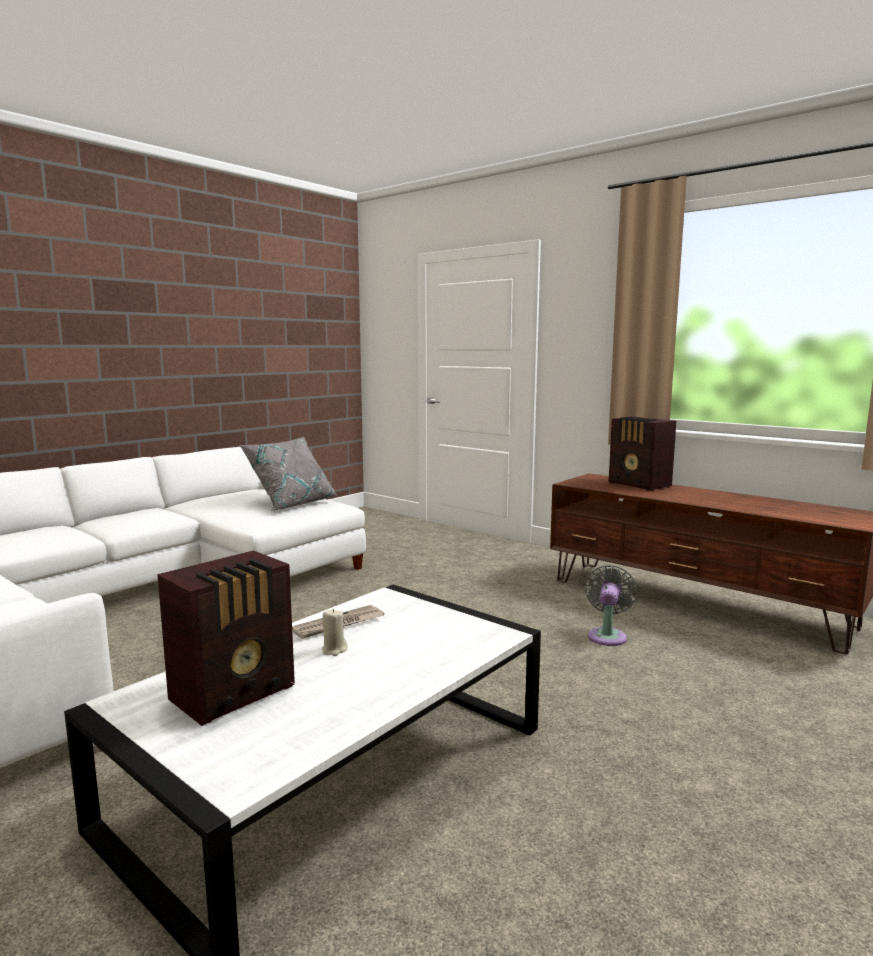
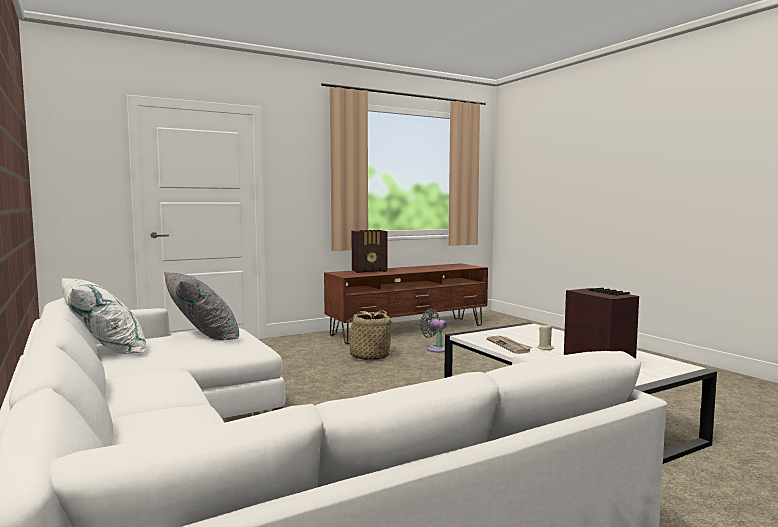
camera: 70 degrees left, 5 degrees down
(227, 493) = (105, 351): none -> white pillow
(513, 601) = (369, 356): none -> basket

